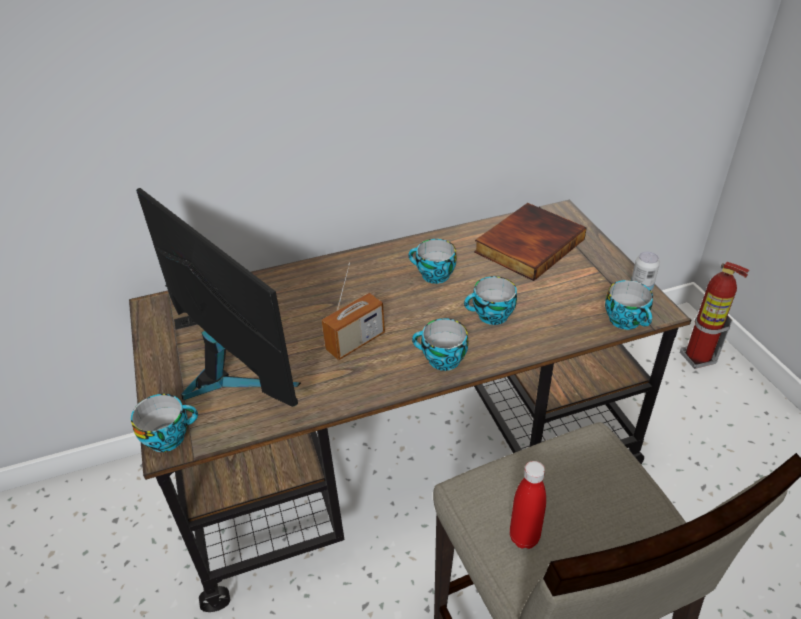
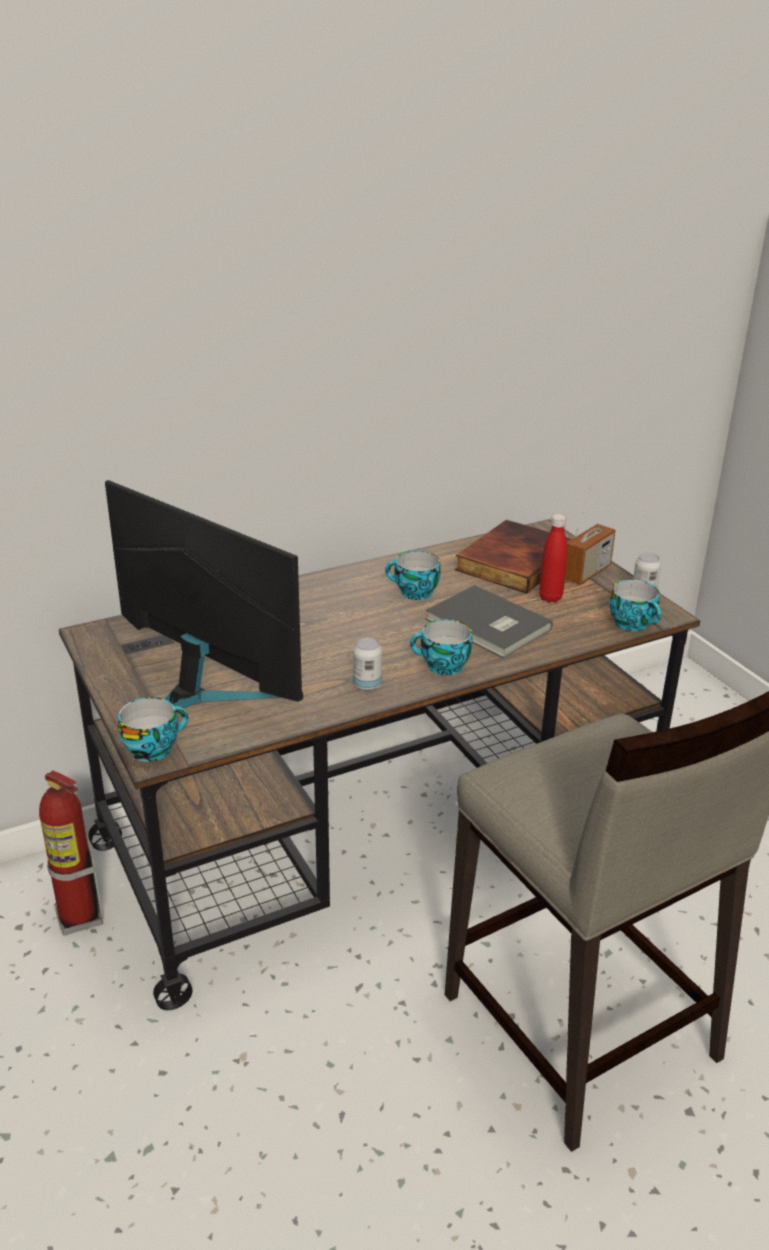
camera: 10 degrees left, 10 degrees down
(355, 342) = (342, 655): radio -> radio (586, 573)
(370, 377) = (367, 685): none -> can
(491, 316) = (487, 626): cup -> grey book
(524, 537) = (564, 805): red bottle -> red bottle (550, 598)
(698, 358) = (707, 712): fire extinguisher -> fire extinguisher (79, 918)

